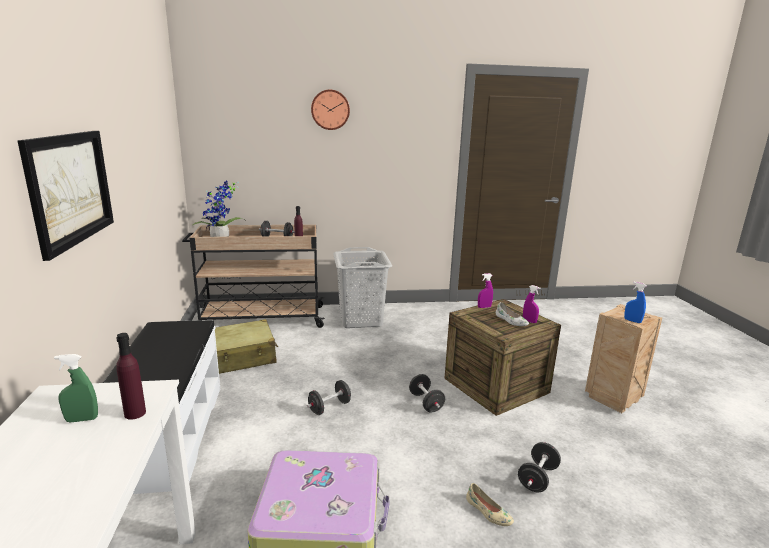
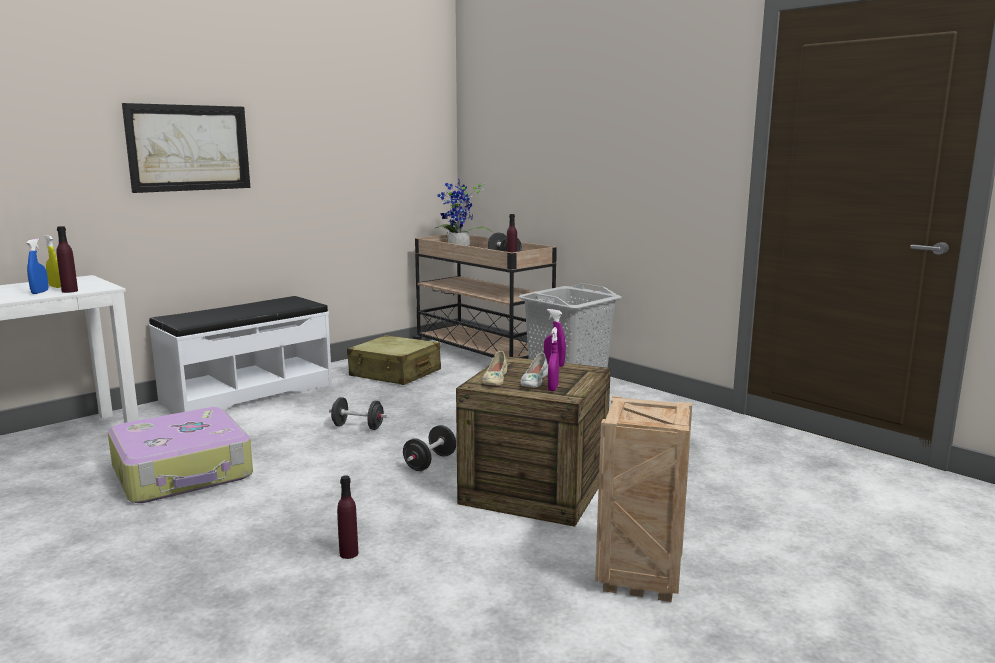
camera: 55 degrees right, 5 degrees down
(82, 419) = (55, 287): green spray bottle -> yellow spray bottle
(330, 109) = (584, 90): wall clock -> none
(488, 512) = (258, 538): beige shoe -> beige shoe (494, 379)
(537, 478) = (349, 553): black dumbbell -> purple bottle
(632, 321) = (623, 414): blue spray bottle -> blue spray bottle (40, 292)

